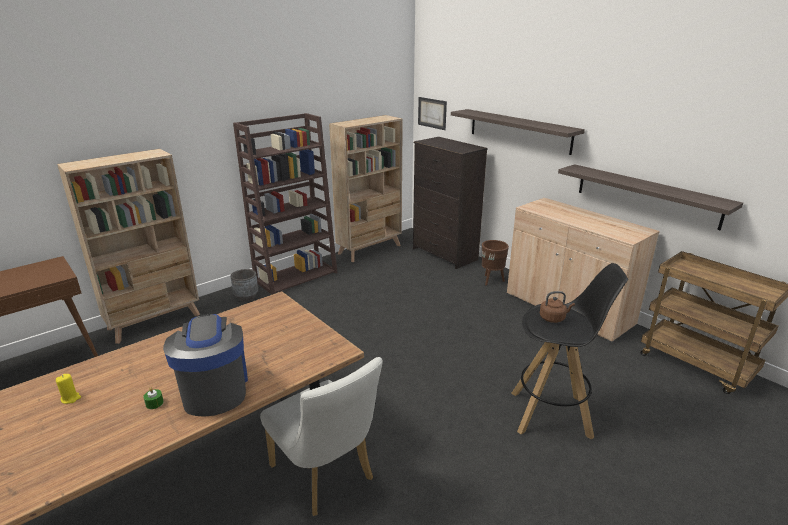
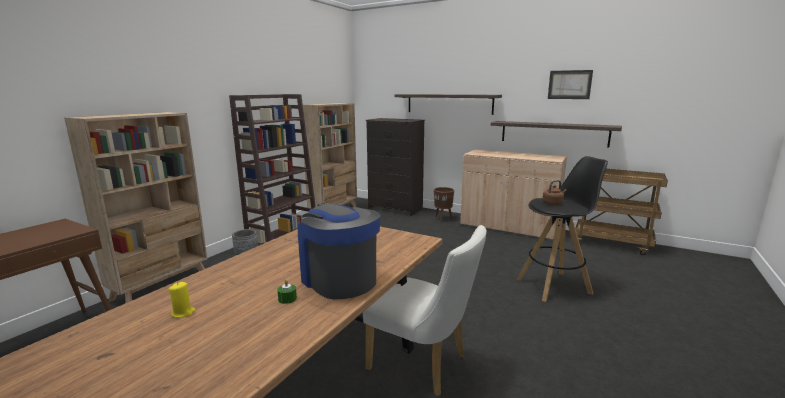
camera: 20 degrees left, 10 degrees down
(432, 113) = (371, 101): picture -> picture (569, 84)

